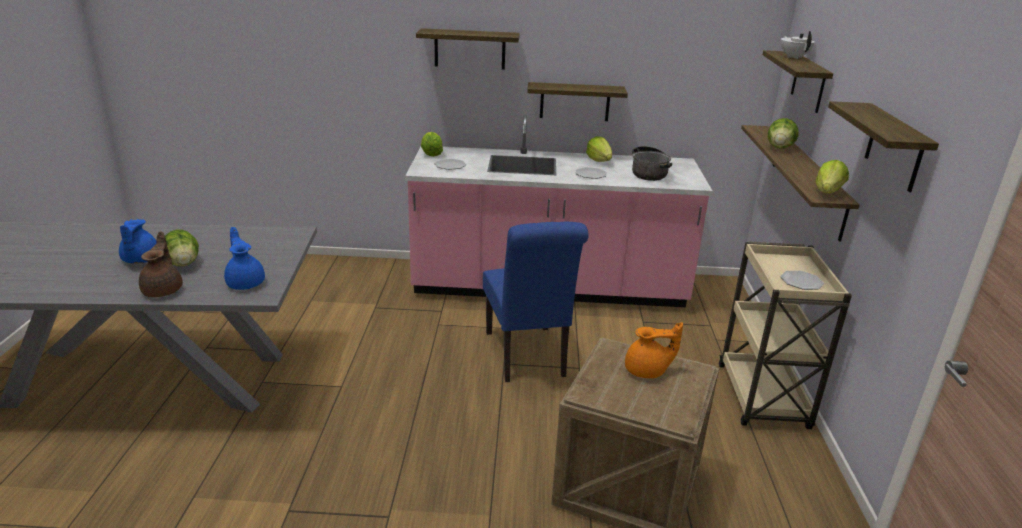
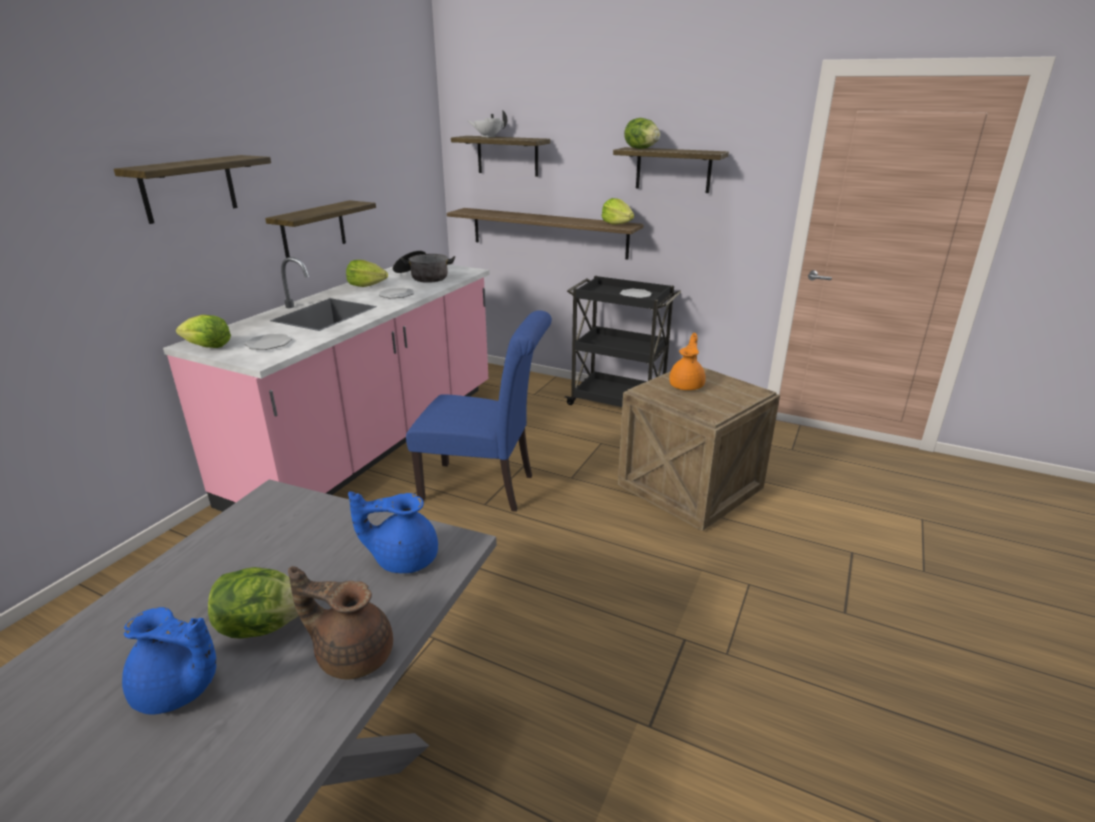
camera: 65 degrees left, 0 degrees up
(763, 398) = (618, 403): beige cart -> black cart
(779, 147) = (514, 215): lettuce -> lettuce (641, 148)

